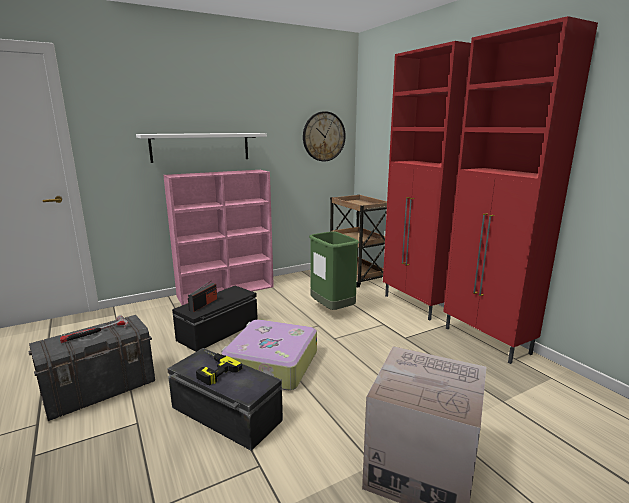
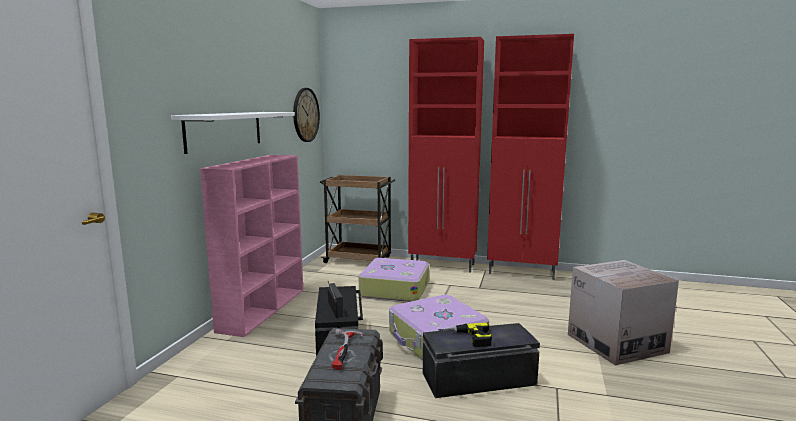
camera: 45 degrees left, 5 degrees down
(332, 310) = (394, 289): green trash can -> suitcase

